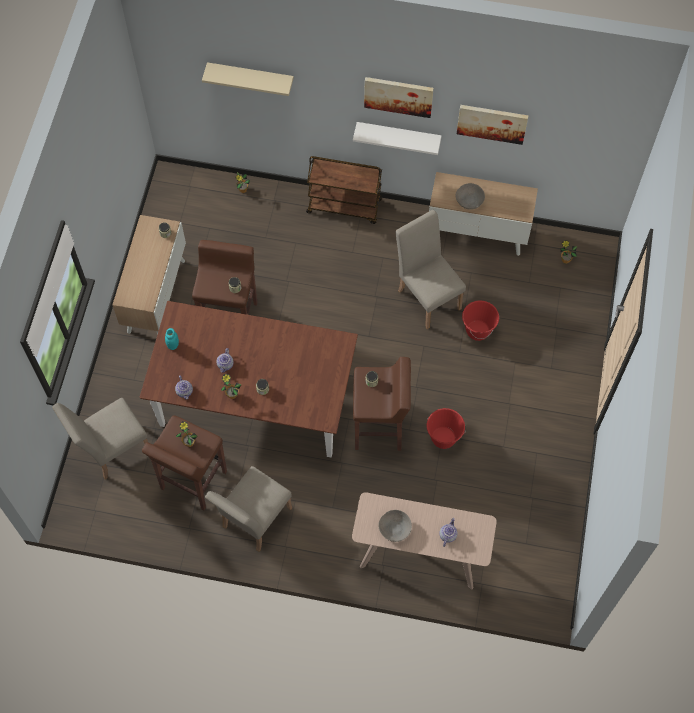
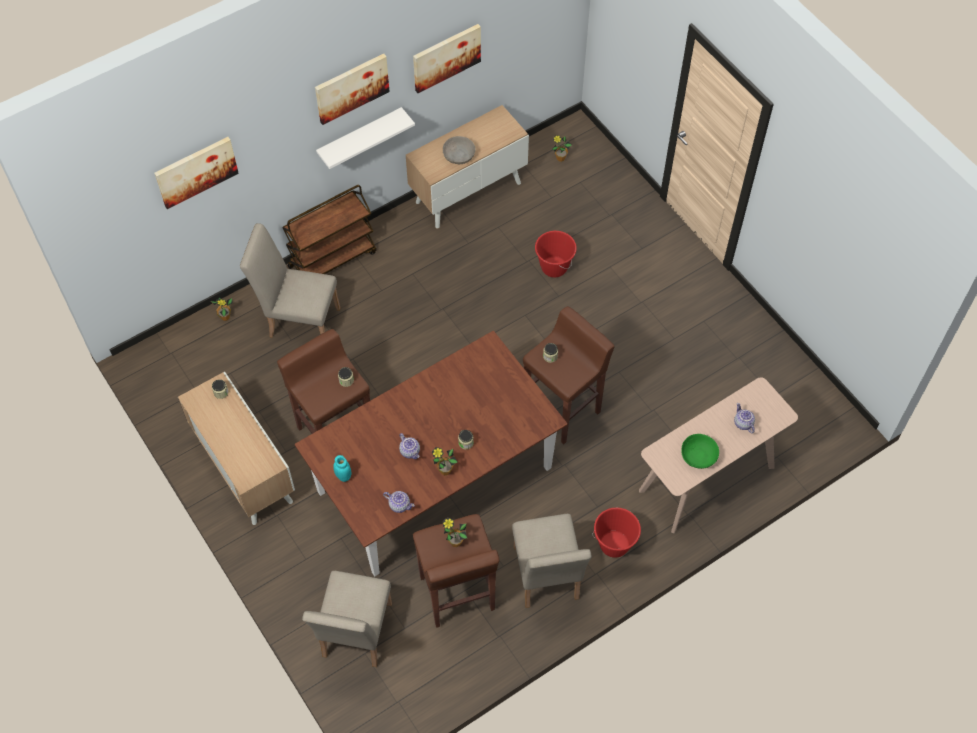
camera: 45 degrees left, 5 degrees down
(251, 77) = (196, 171): beige shelf -> picture
(394, 529) = (698, 456): grey bowl -> green bowl
(427, 295) = (483, 273): beige chair -> beige chair (299, 320)
(443, 438) = (622, 372): red bucket -> red bucket (614, 544)

